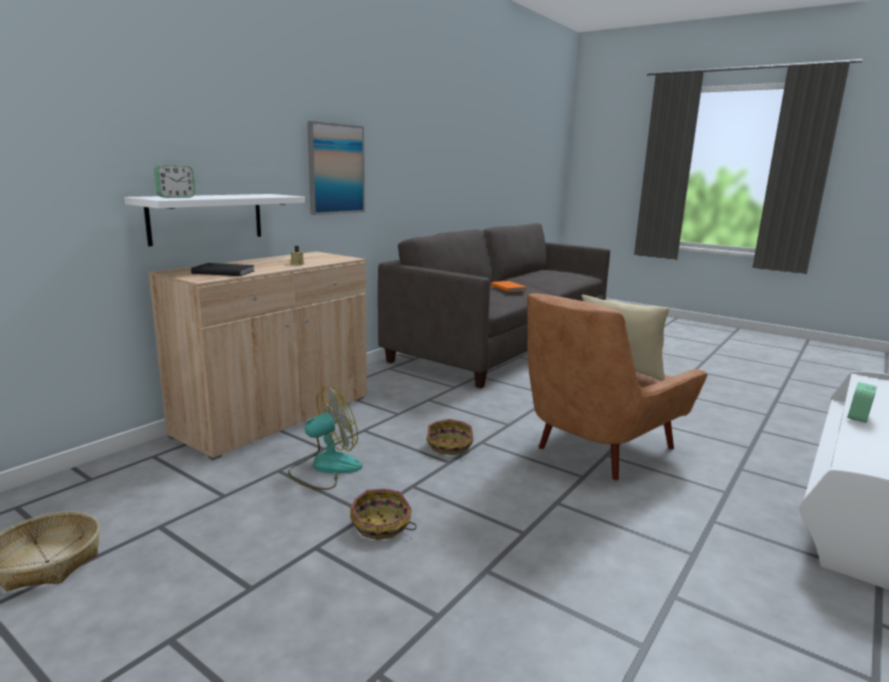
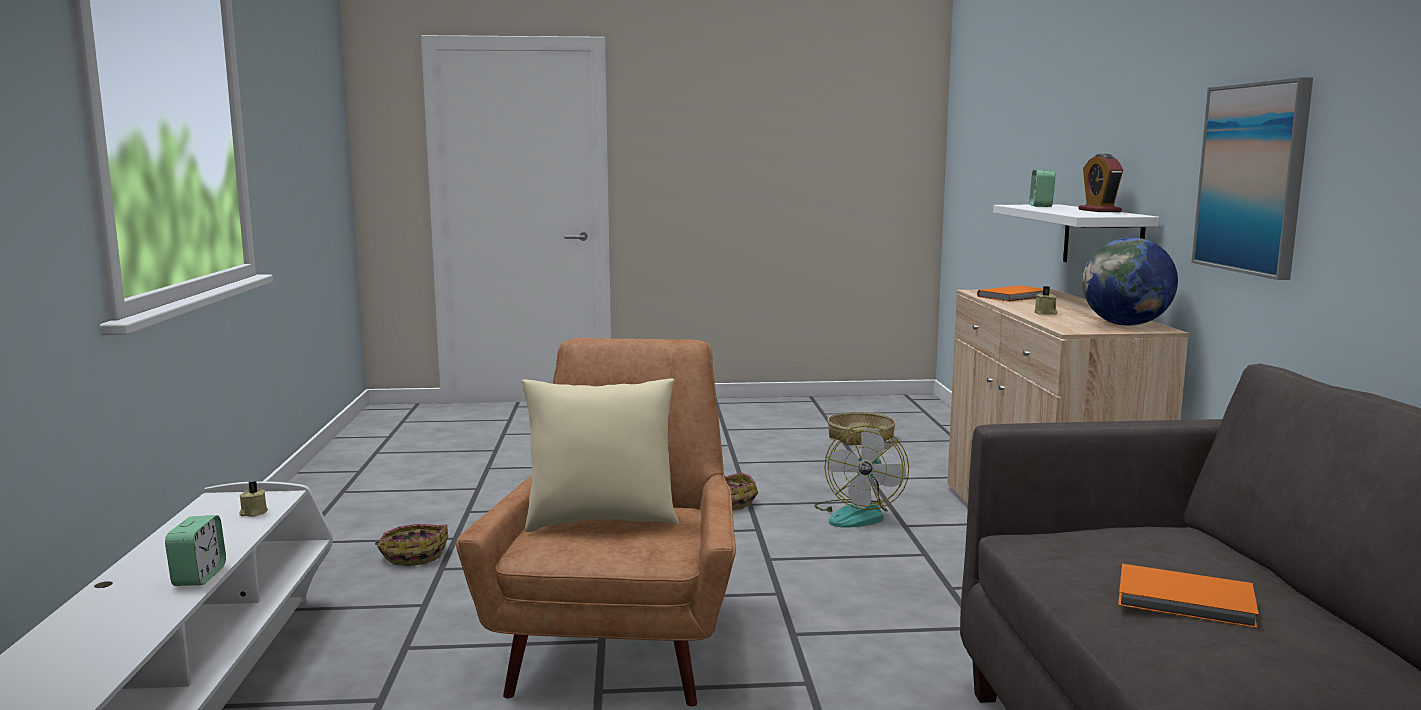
camera: 140 degrees right, 5 degrees down
(223, 272) = (1015, 297): black book -> orange book
(231, 195) = (1099, 211): none -> alarm clock
(313, 255) = (1126, 325): none -> globe
(449, 446) = (801, 574): basket -> basket (413, 554)
(862, 456) = (253, 513): none -> beige candle

